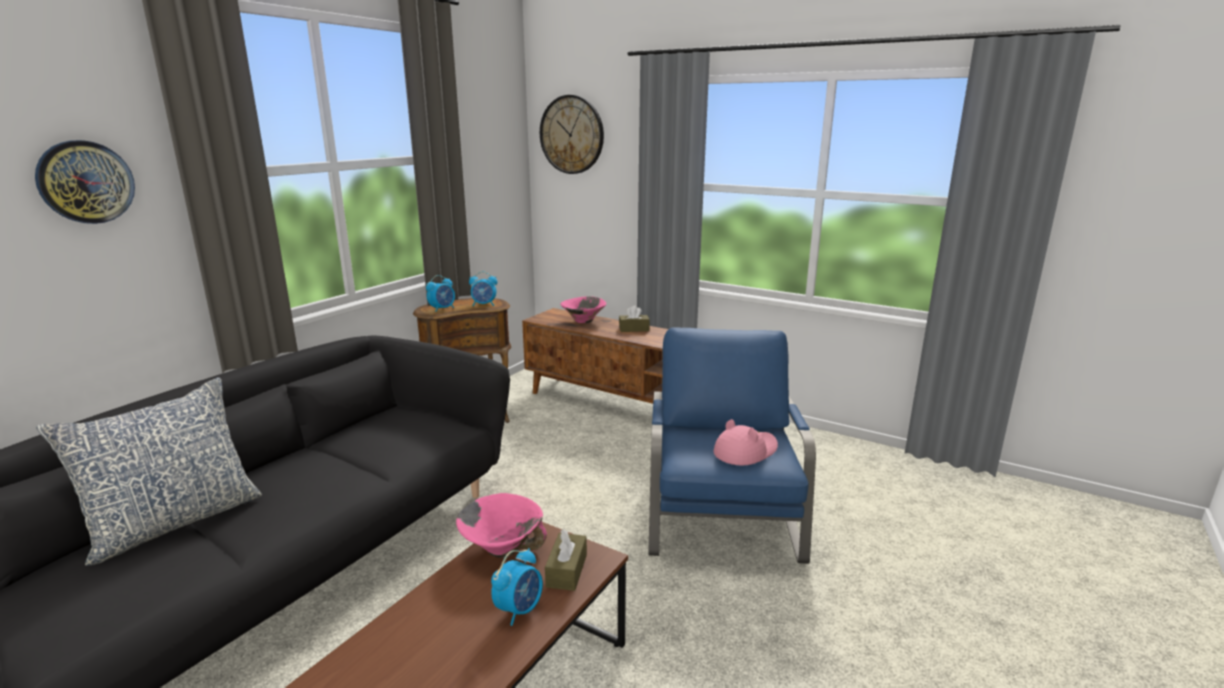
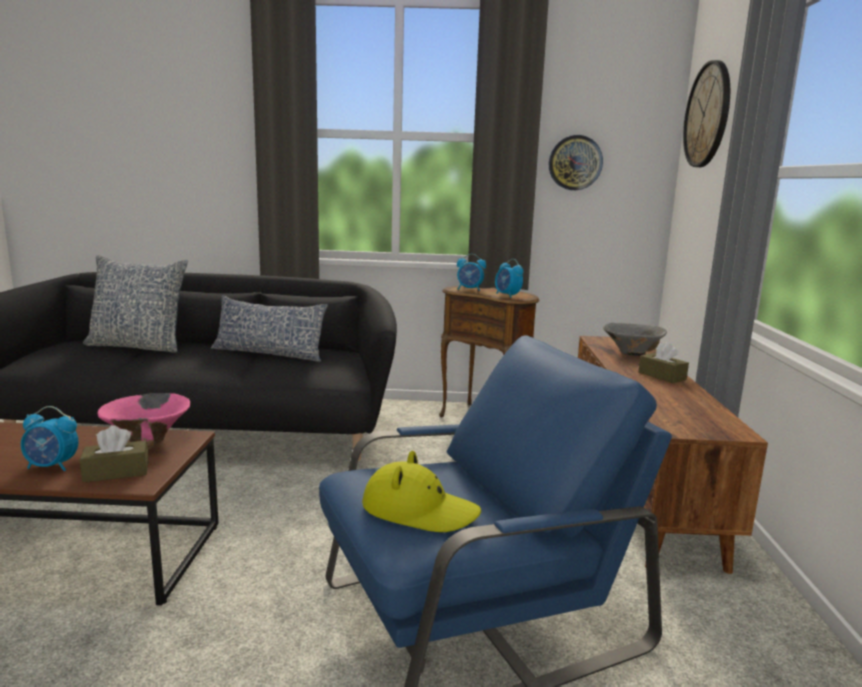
camera: 60 degrees right, 5 degrees down
(86, 182) = (211, 128): wall clock -> wall clock (575, 163)
(345, 445) = (269, 353): none -> pillow
(583, 321) = (631, 353): pink bowl -> grey bowl
(745, 451) = (419, 510): pink hat -> yellow hat

